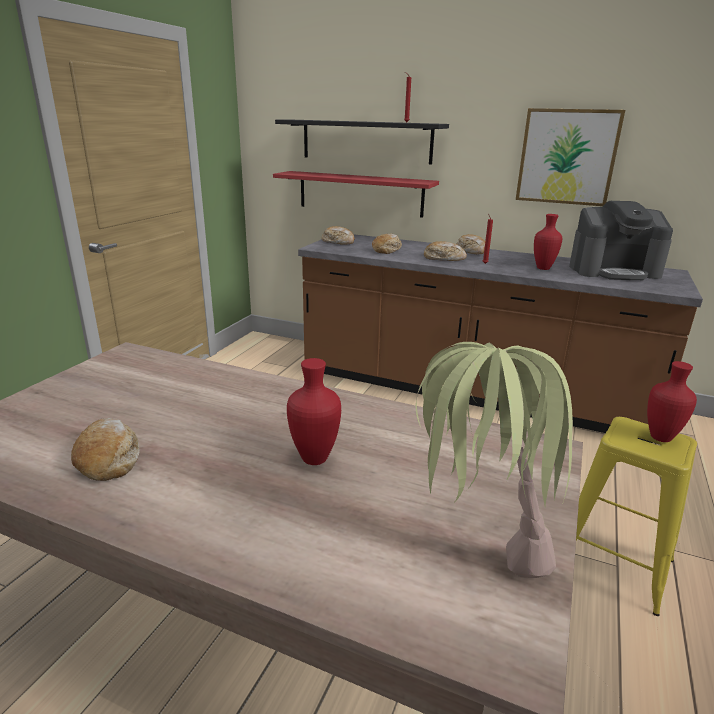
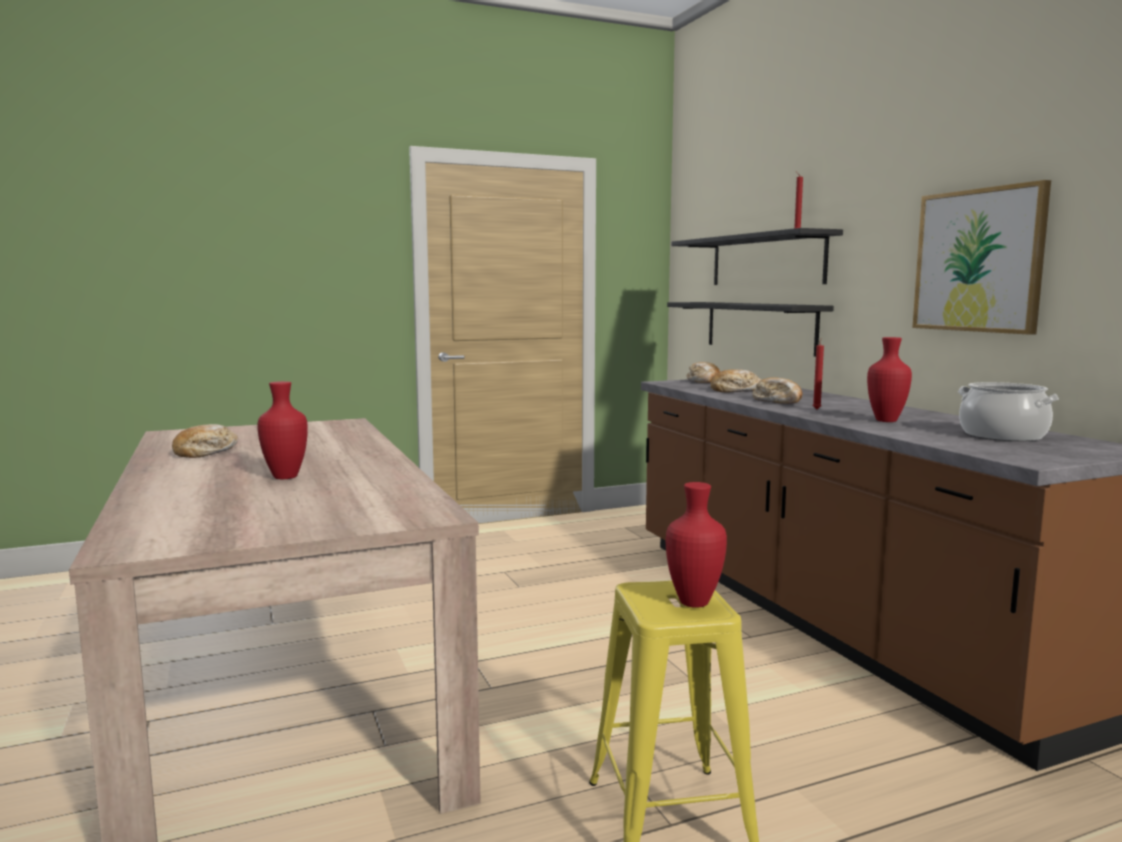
camera: 45 degrees right, 15 degrees down
(360, 193) = (759, 326): red shelf -> black shelf
(471, 251) = (846, 401): bread -> none
(474, 549) = (231, 524): potted plant -> none
(614, 271) = (1003, 435): coffee machine -> cooking pot

